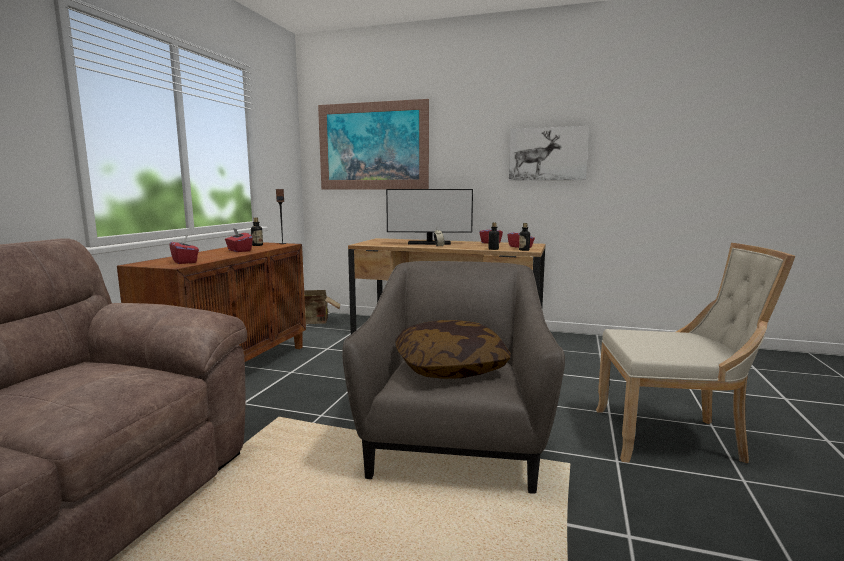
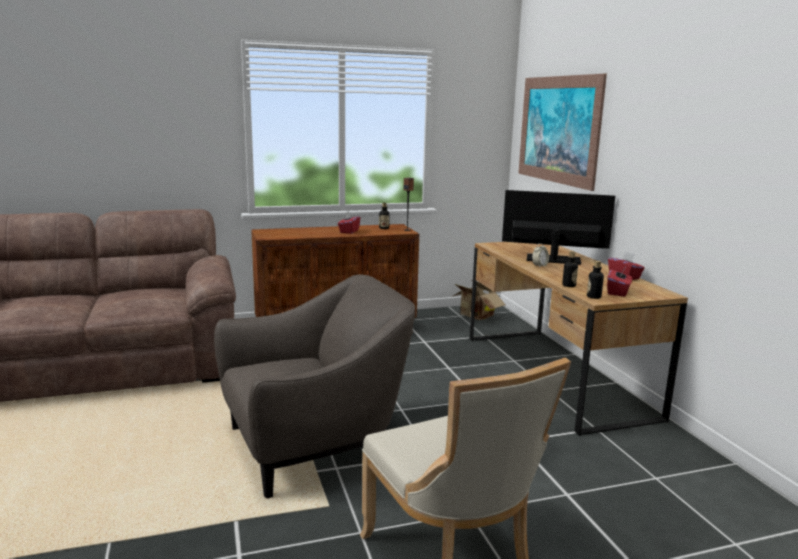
camera: 55 degrees right, 5 degrees up
(185, 262) = (282, 235): red tissue box -> none
(429, 243) = (553, 260): monitor -> monitor turned 135 degrees clockwise
(450, 367) = (289, 373): pillow -> none
(547, 154) = (713, 163): picture -> none

